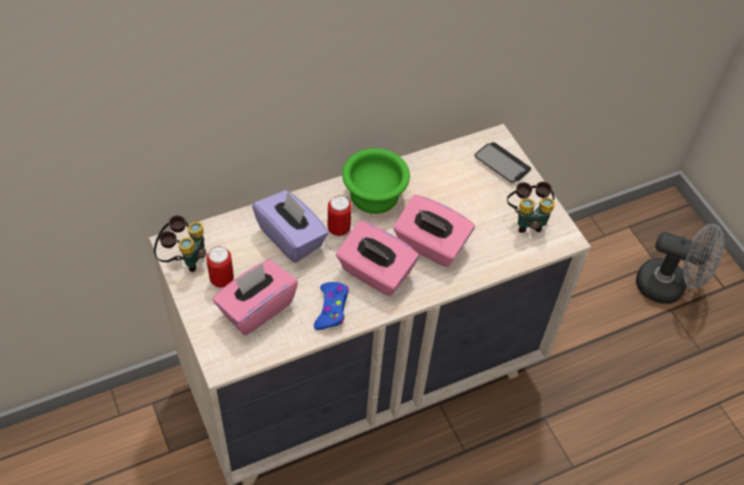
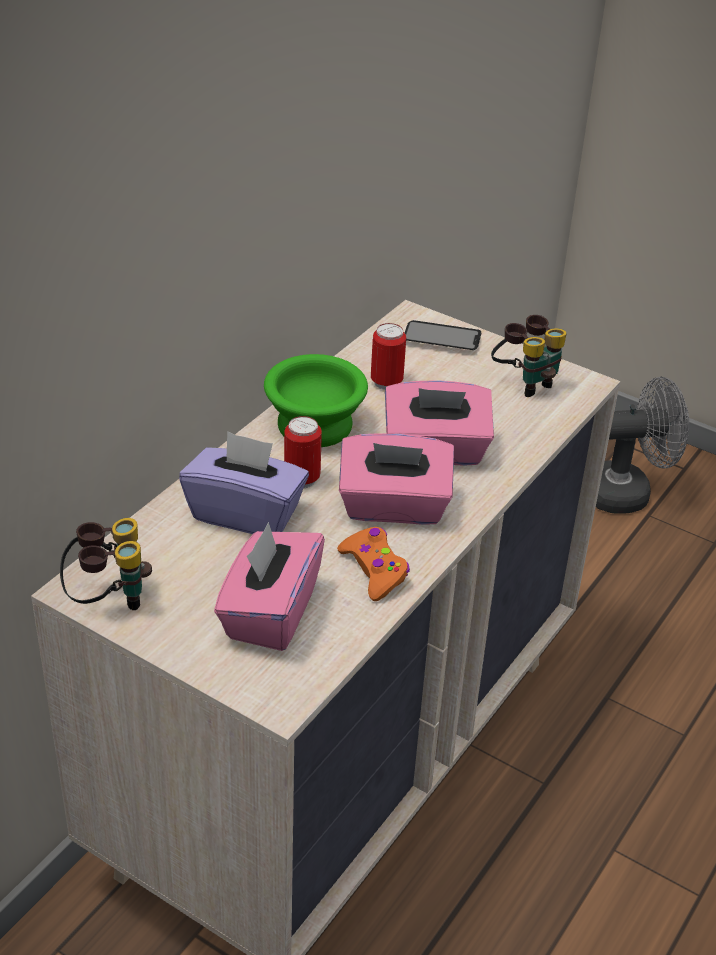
camera: 30 degrees left, 15 degrees down
(222, 280) = (190, 601): can -> can (386, 382)
(331, 309) = (374, 570): blue game controller -> orange game controller

